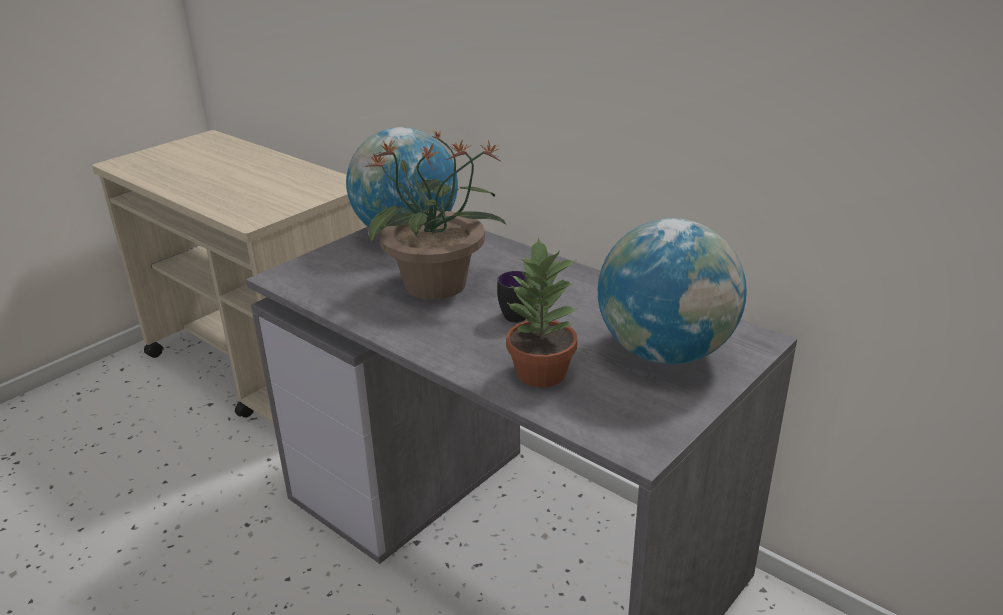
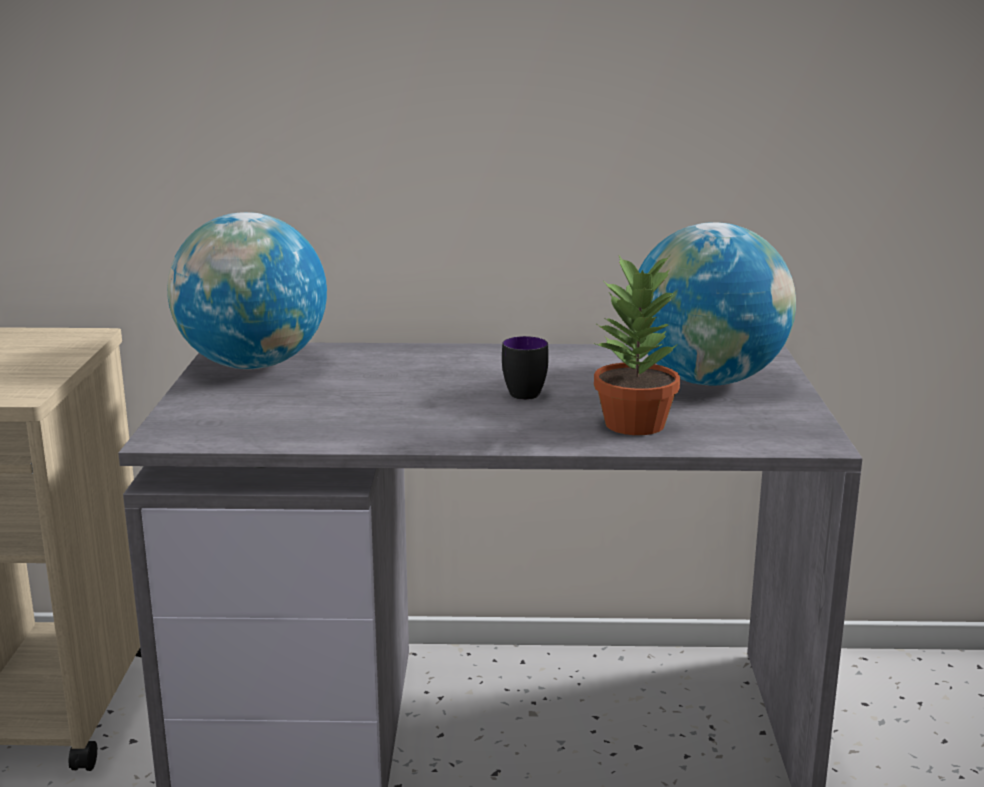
camera: 40 degrees left, 10 degrees down
(437, 285) = (387, 394): potted plant -> none

